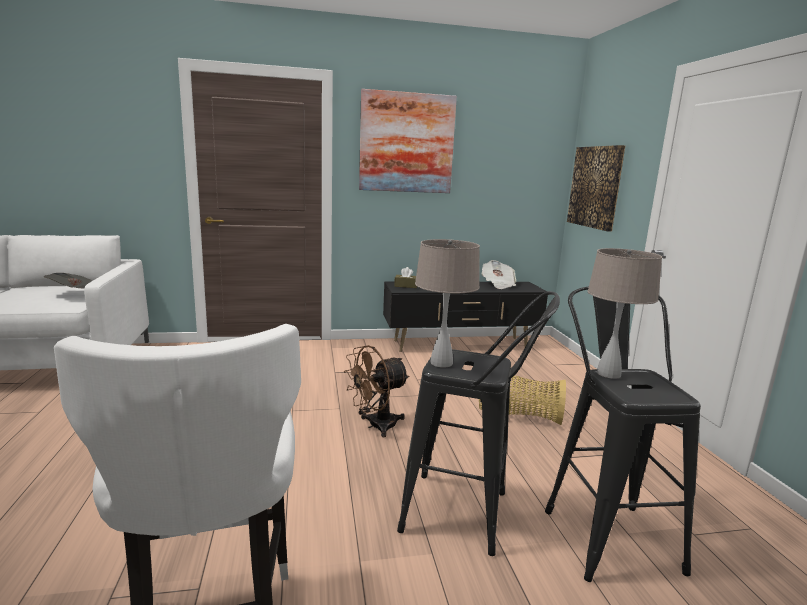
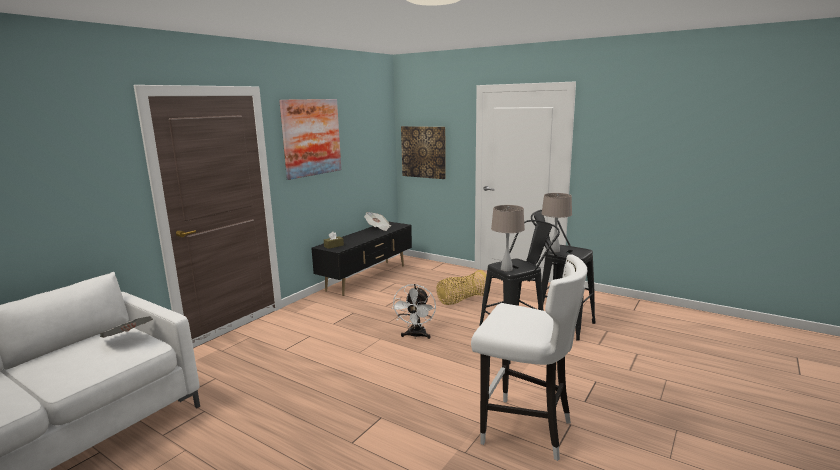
camera: 45 degrees left, 0 degrees up
(375, 426) = (416, 336): brown fan -> white fan

